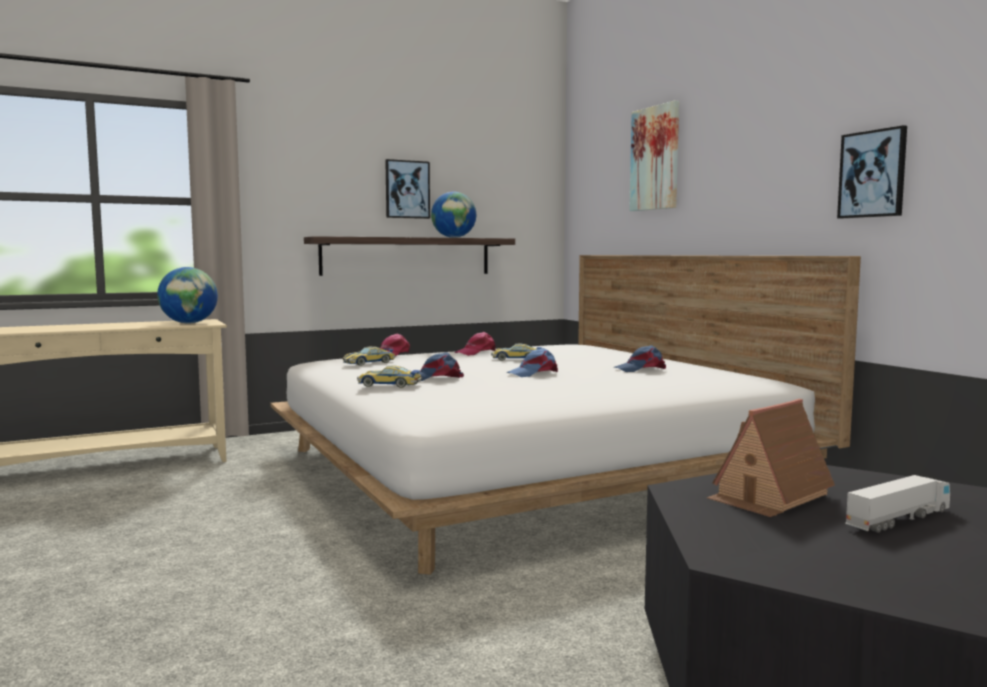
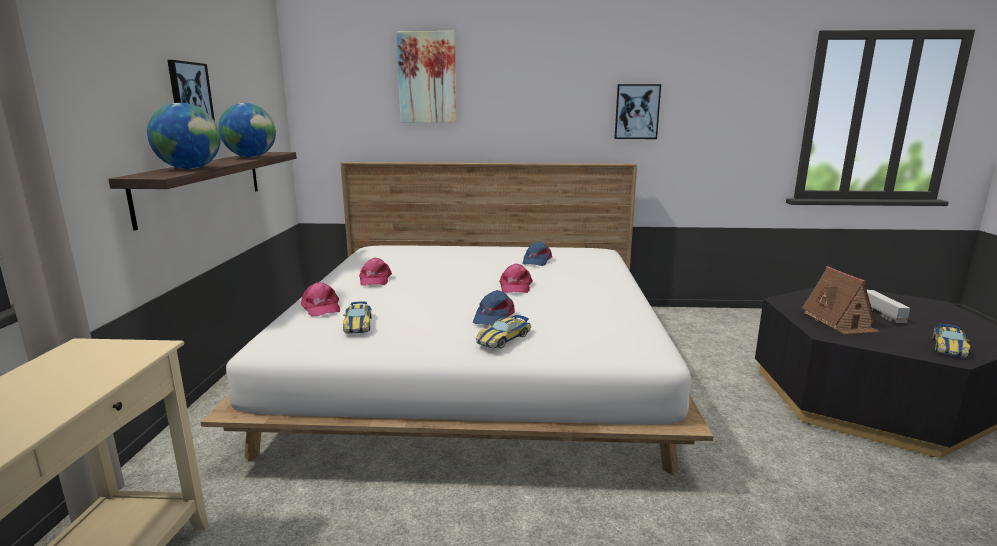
camera: 60 degrees left, 10 degrees up
(189, 323) = (105, 360): globe -> globe (190, 169)
(517, 359) = (436, 276): toy car -> toy car (948, 347)
(534, 373) = (515, 286): blue cap -> pink cap

